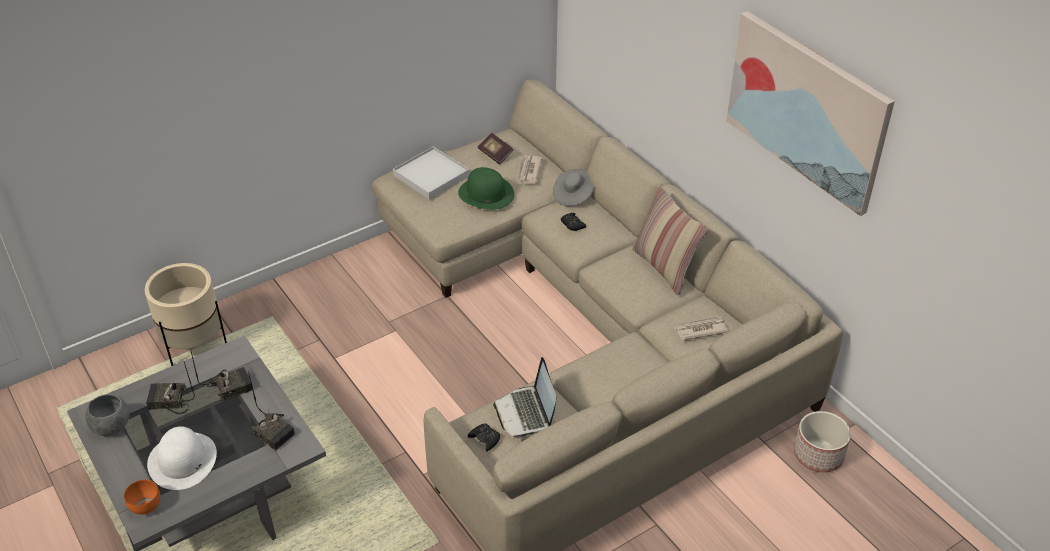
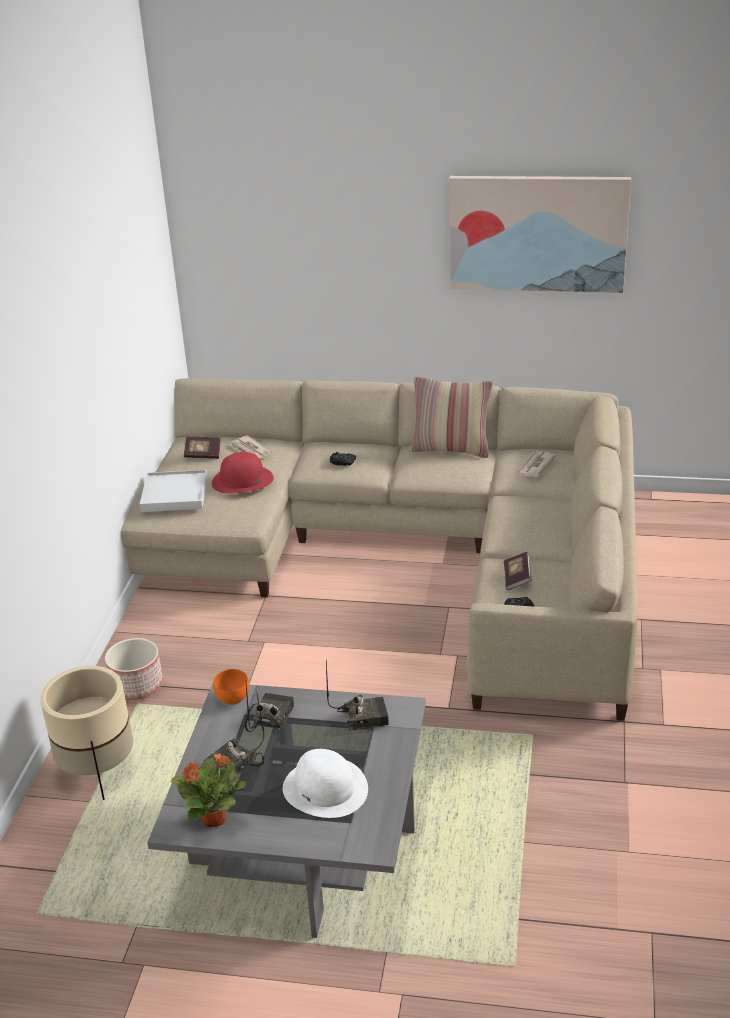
camera: 45 degrees left, 10 degrees down
(111, 427) = (215, 819): grey bowl -> potted plant
(144, 506) = (353, 839): orange bowl -> orange bowl (231, 699)
(485, 193) = (242, 480): green hat -> red hat
(526, 413) = (517, 578): laptop -> book
(573, 195) = (310, 446): grey hat -> none
(819, 455) = (660, 519): planter -> planter (137, 685)

